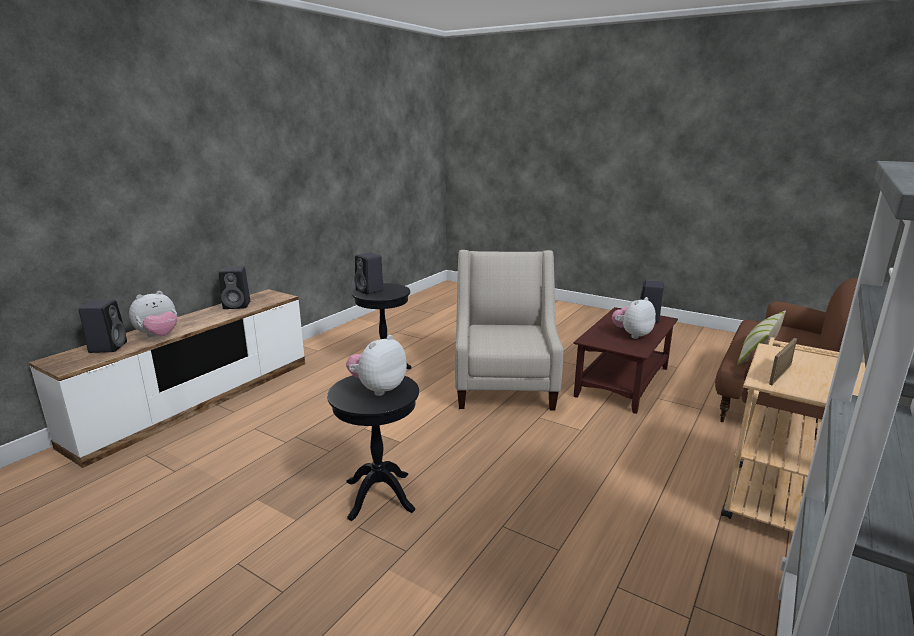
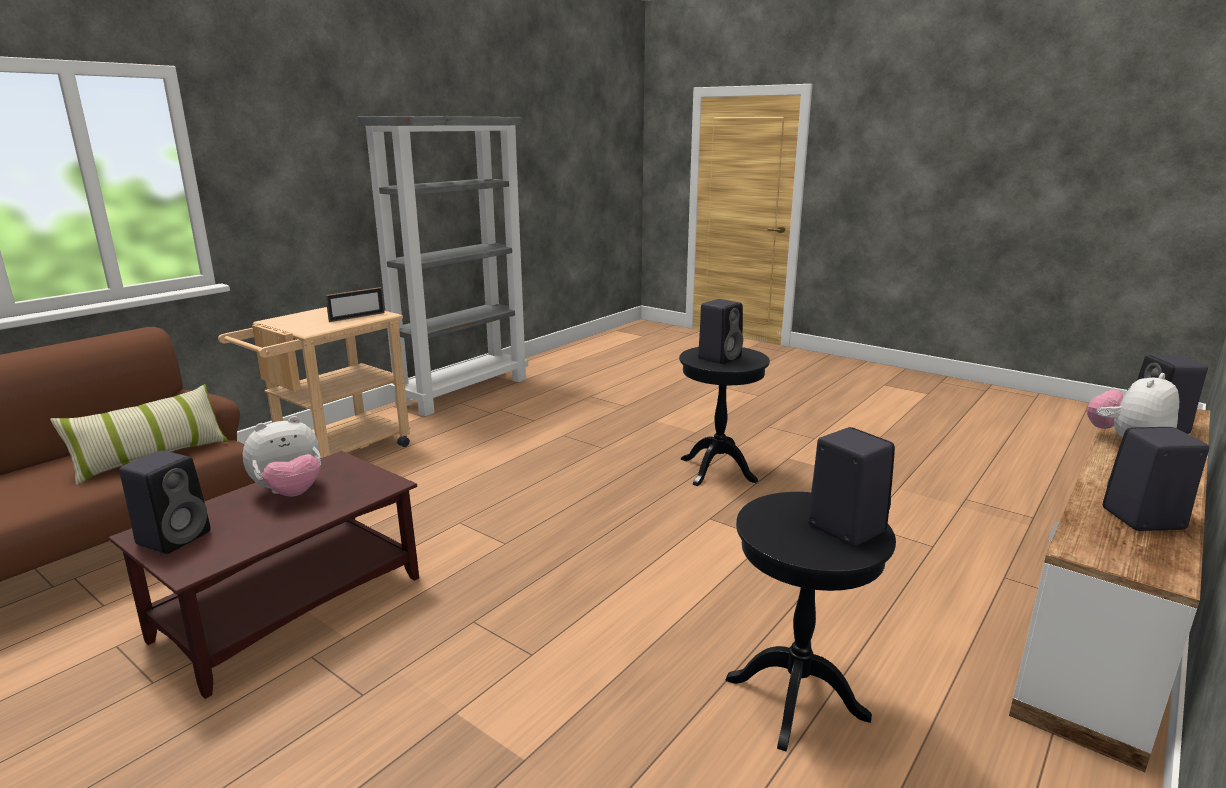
camera: 175 degrees left, 0 degrees up
(378, 389) = (720, 358): plush toy -> black speaker
(504, 386) = (528, 610): beige armchair -> none

